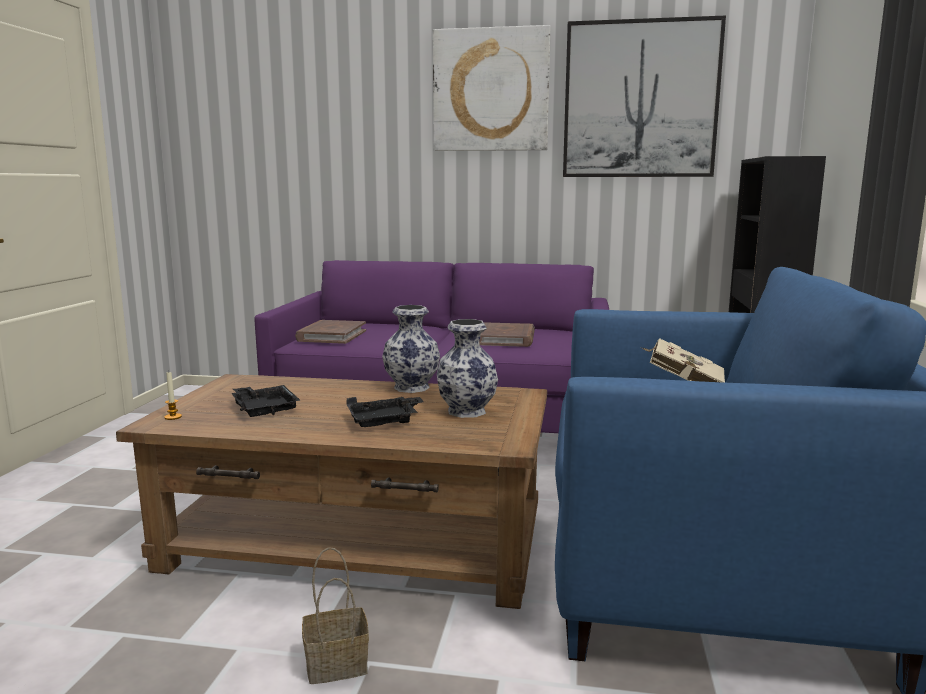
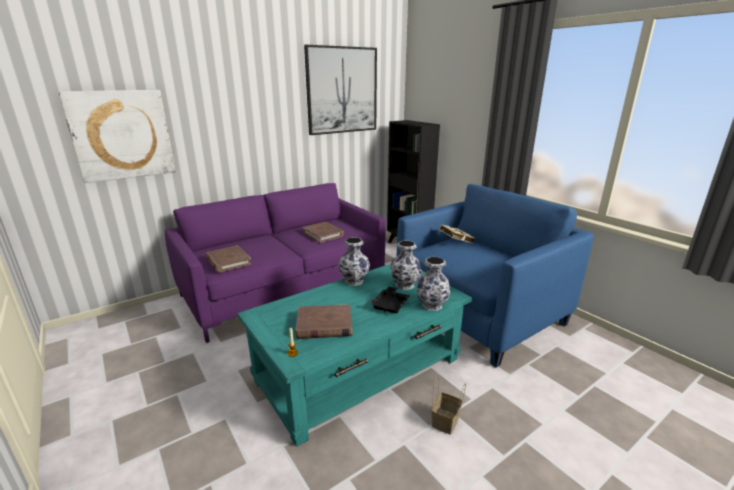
camera: 45 degrees left, 10 degrees up
(264, 409) = (324, 325): black tray -> brown book
(358, 542) = (359, 369): brown coffee table -> turquoise coffee table
(440, 442) = (432, 305): none -> vase
(491, 90) = (264, 84): picture -> picture (122, 135)

